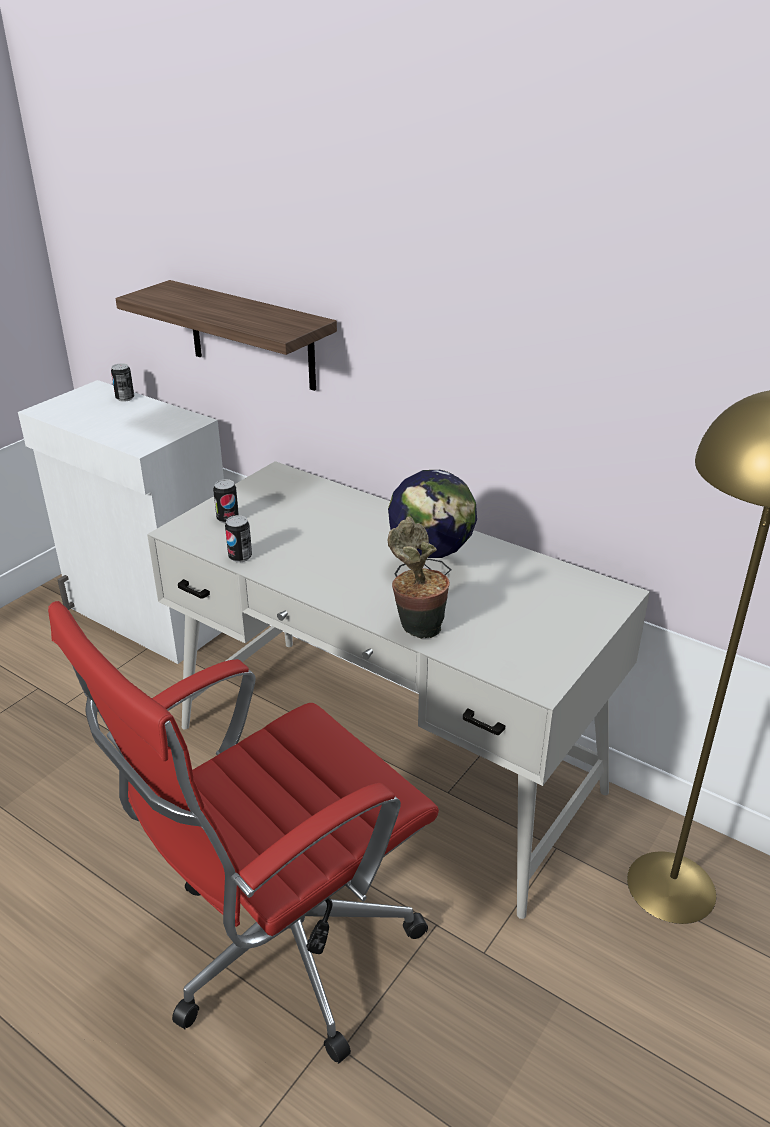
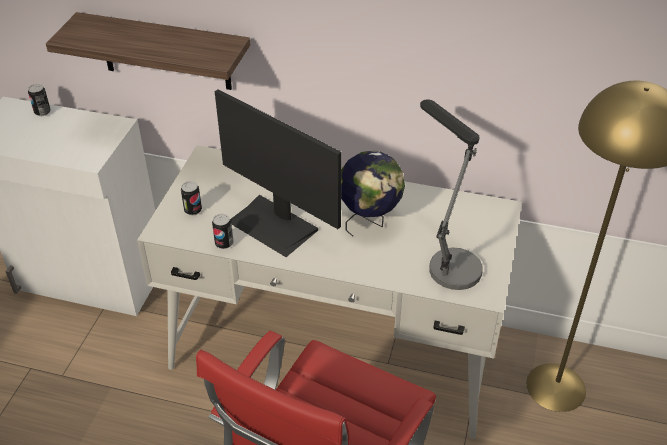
camera: 20 degrees left, 10 degrees up
(311, 551) = (274, 225): none -> monitor
(417, 626) = (384, 271): potted plant -> none
(508, 631) = (447, 259): none -> table lamp

